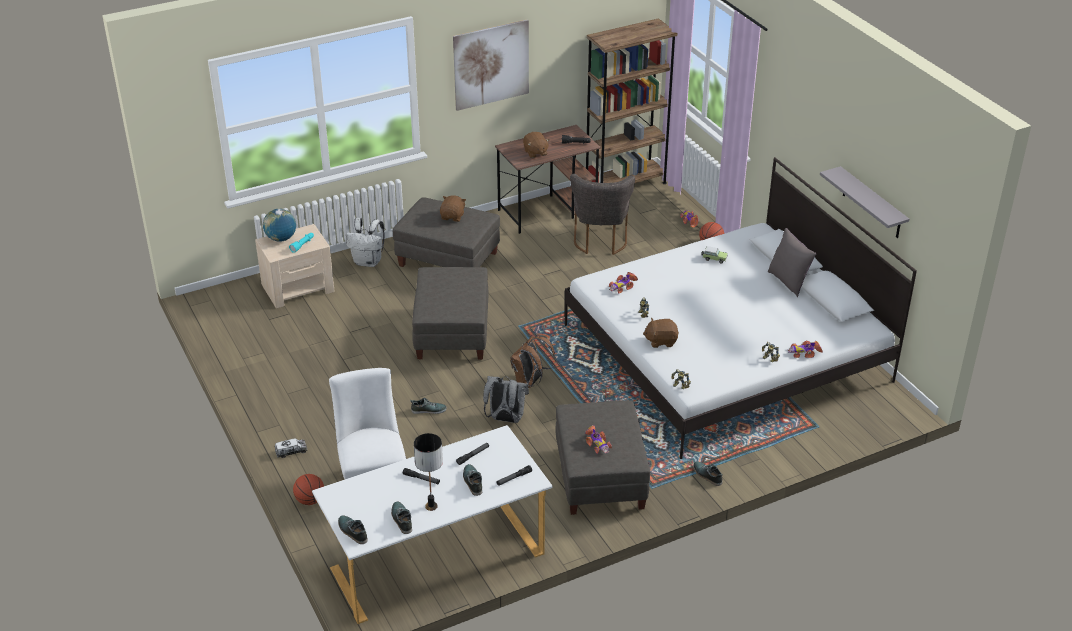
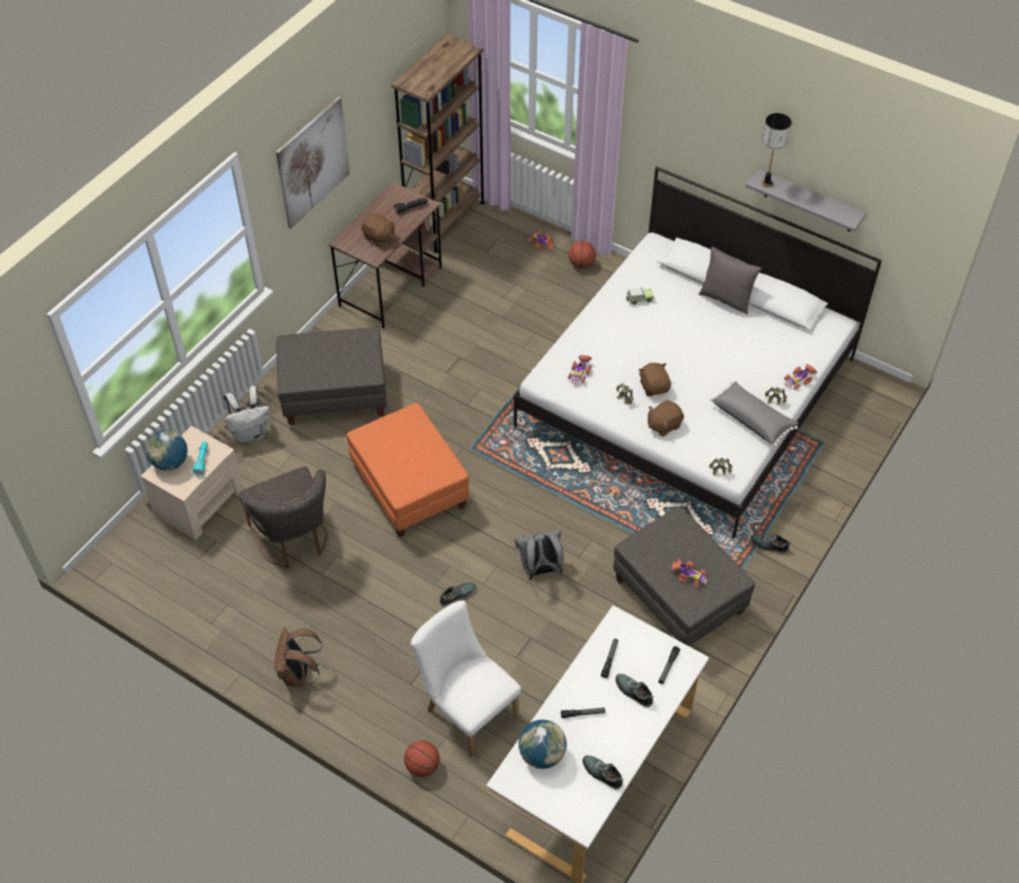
camera: 30 degrees left, 15 degrees up
(291, 451) = (356, 716): toy truck -> none
(352, 532) = (566, 814): shoe -> none
(368, 490) = (542, 754): none -> globe
(431, 506) = (618, 742): table lamp -> table lamp (767, 183)
(452, 333) = (409, 488): grey ottoman -> orange ottoman
(453, 216) = (333, 350): brown plush toy -> brown plush toy (654, 387)
(530, 382) = (531, 513): brown backpack -> brown backpack (298, 674)
(600, 241) = (472, 305): grey chair -> grey chair (293, 540)
(739, 363) = (752, 419): none -> grey pillow

